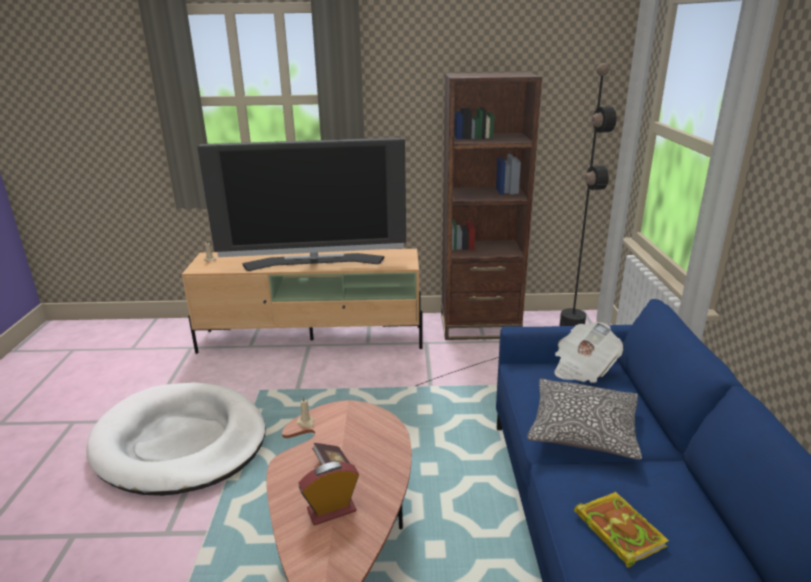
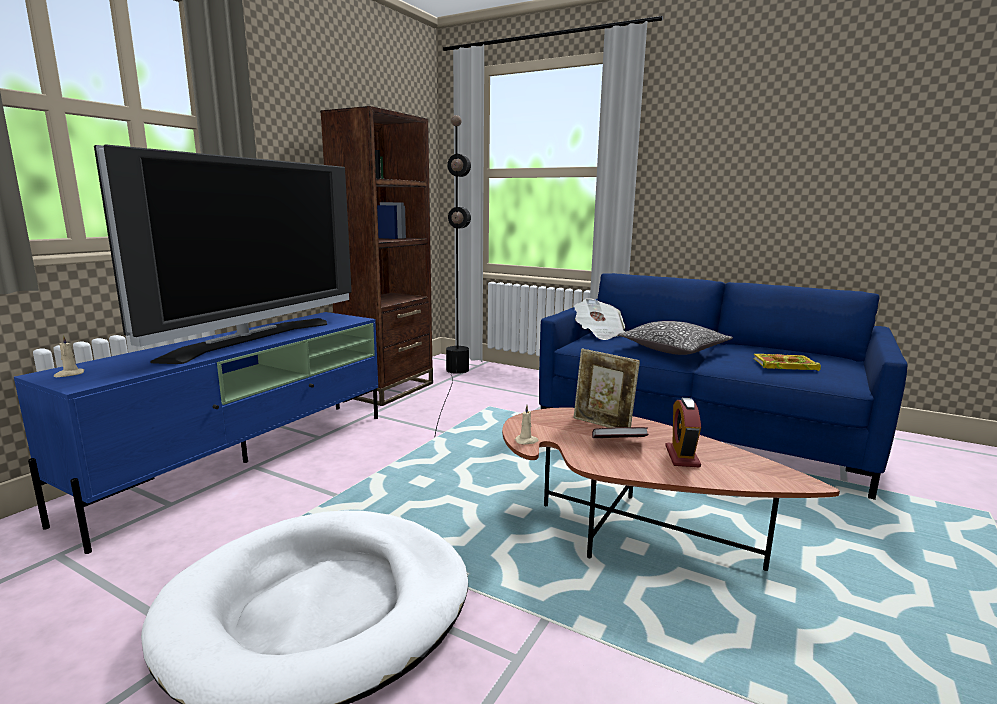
camera: 60 degrees left, 10 degrees down
(313, 339) = (248, 461): beige tv stand -> blue tv stand
(371, 449) = (603, 425): none -> picture frame

